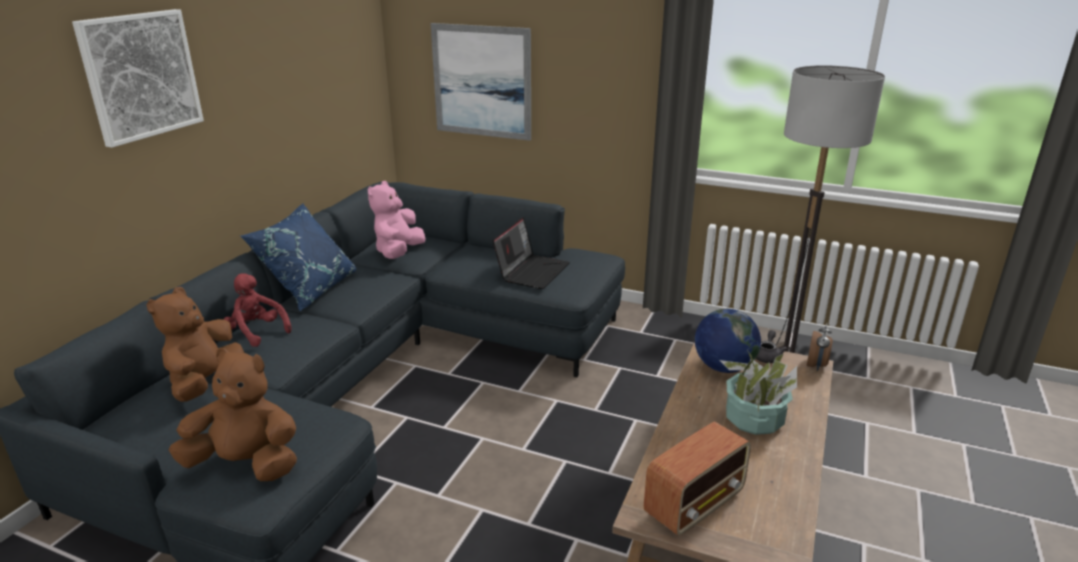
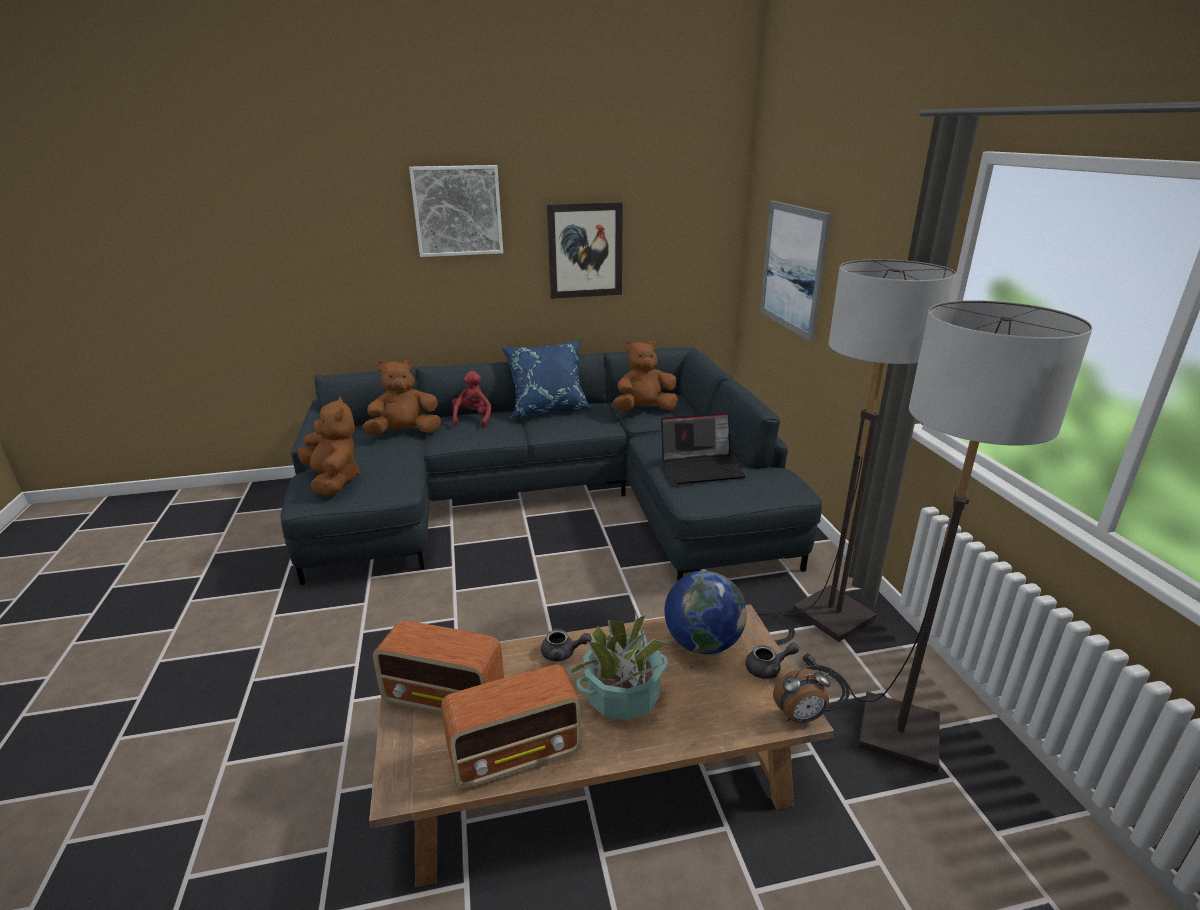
camera: 55 degrees right, 0 degrees up
(273, 101) = (585, 250): none -> picture
(398, 253) = (644, 410): pink plush toy -> brown plush toy
(666, 343) = (813, 619): none -> floor lamp
(686, 427) = (563, 653): none -> grey teapot
(782, 486) = (516, 754): none -> radio

